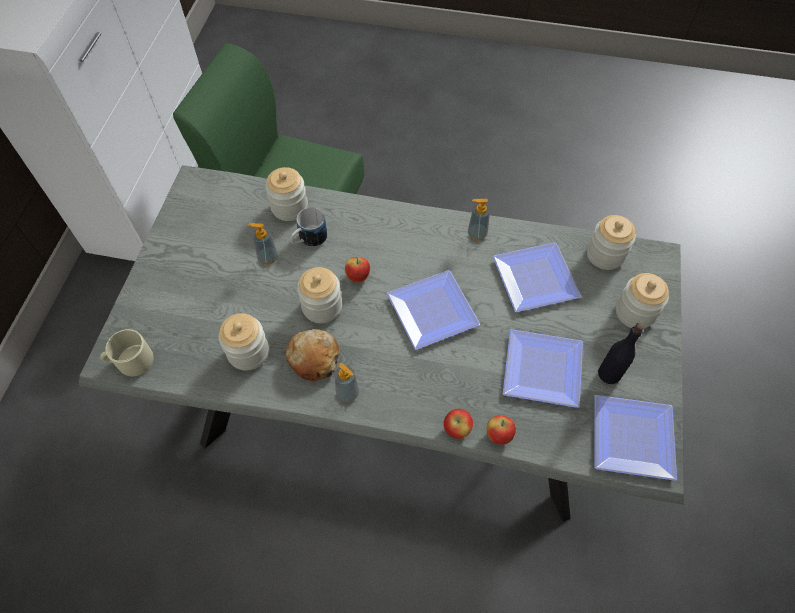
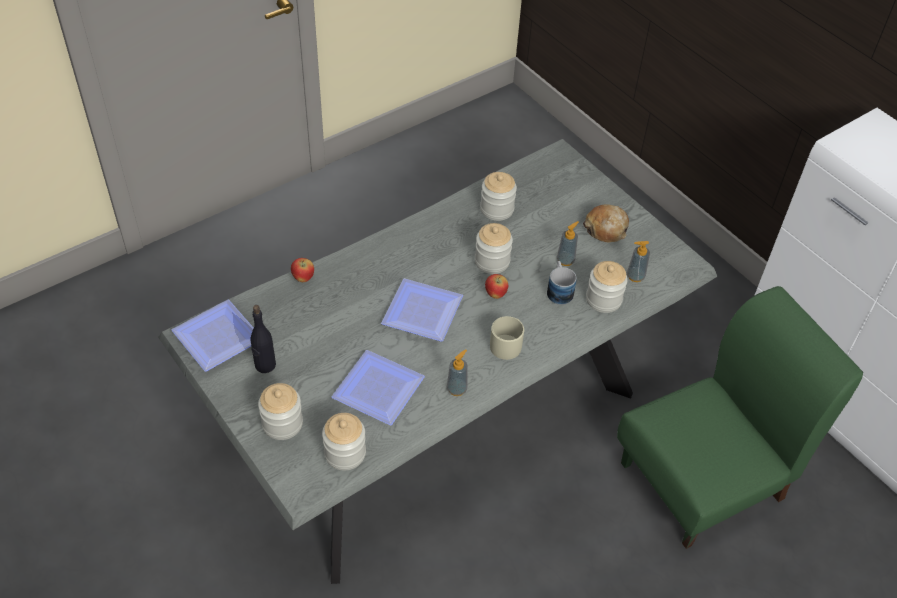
camera: 130 degrees right, 10 degrees down
(130, 361) = (549, 160): beige mug -> beige mug (507, 344)
(313, 358) = (457, 234): bread -> bread (606, 229)
(347, 393) = (415, 233): soap dispenser -> soap dispenser (635, 276)
(457, 429) = (331, 263): apple -> none
(539, 371) = (313, 331): plate -> none

